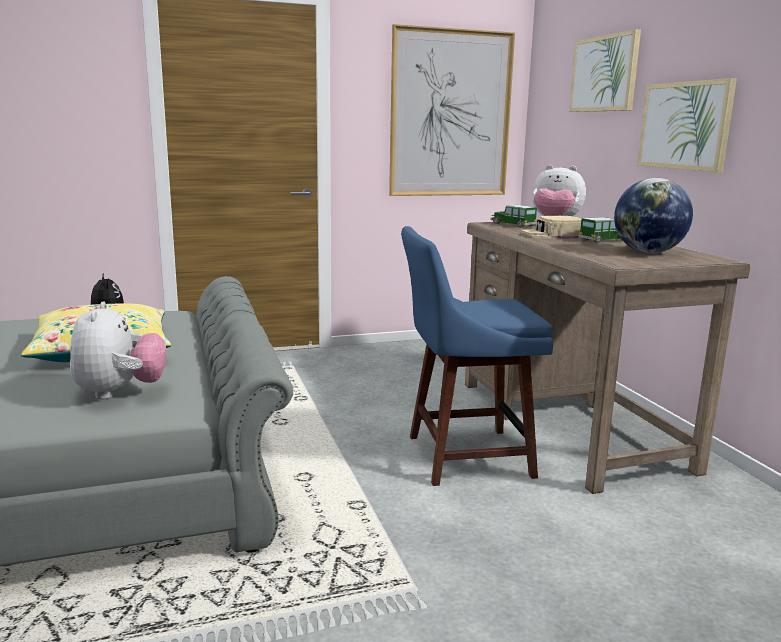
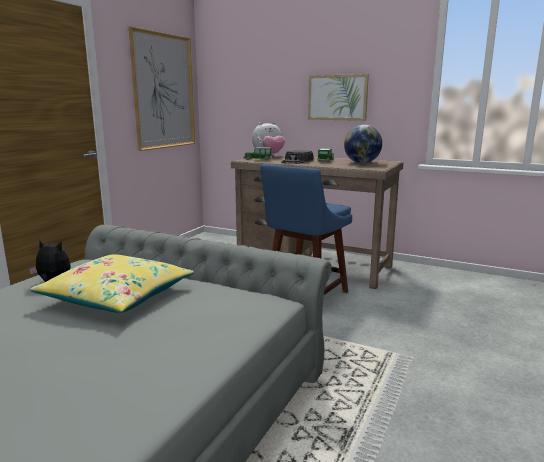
camera: 45 degrees left, 0 degrees up
(120, 392) = (224, 308): plush toy -> none
(553, 235) = (297, 161): beige cap -> black cap
(604, 74) = (270, 68): picture -> none

